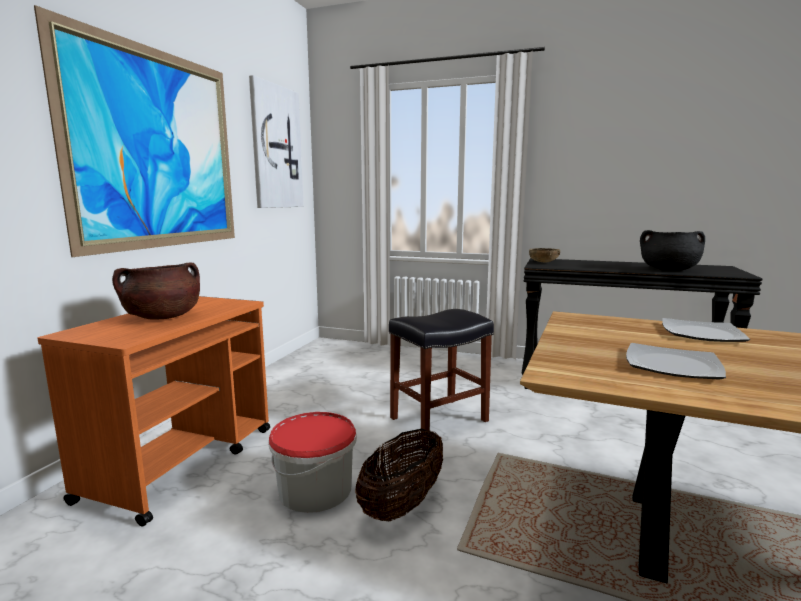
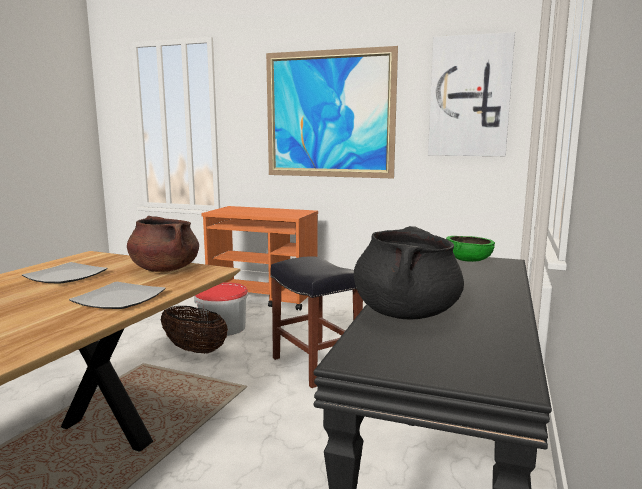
camera: 90 degrees right, 0 degrees up
(163, 317) = (258, 211): brown cooking pot -> brown cooking pot (164, 269)
(543, 262) = (468, 260): brown bowl -> green bowl

